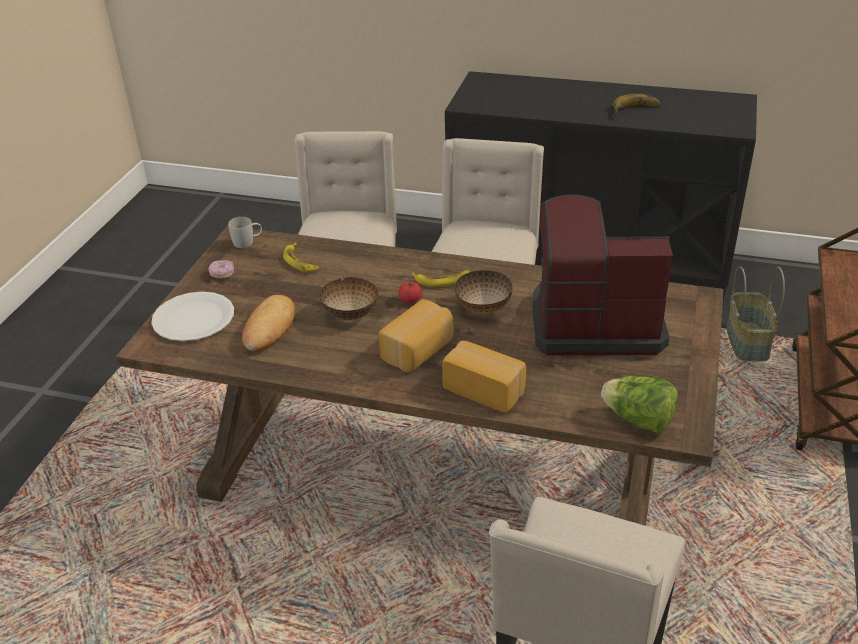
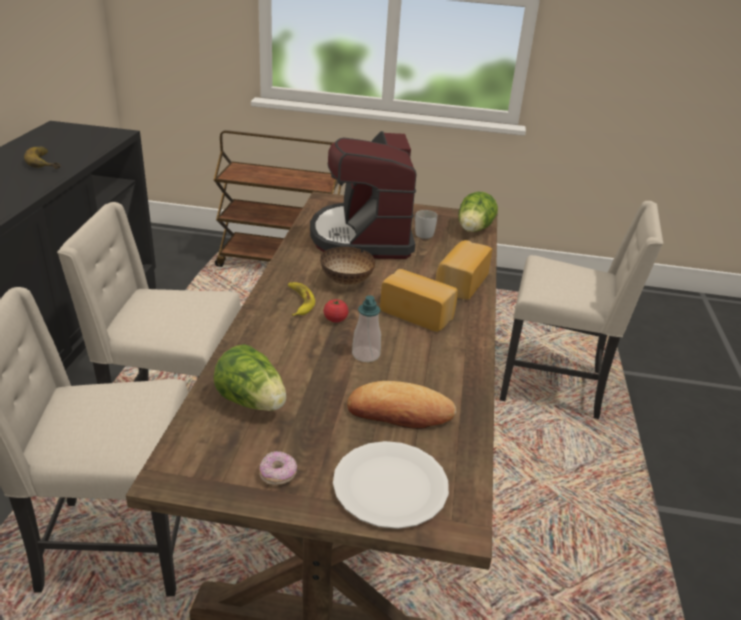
camera: 100 degrees left, 5 degrees down
(247, 242) = (189, 460): white mug -> white mug (422, 233)
(300, 262) = (252, 402): banana -> lettuce
(351, 315) = (366, 355): bowl -> soap dispenser
(748, 342) = (206, 282): basket -> none

